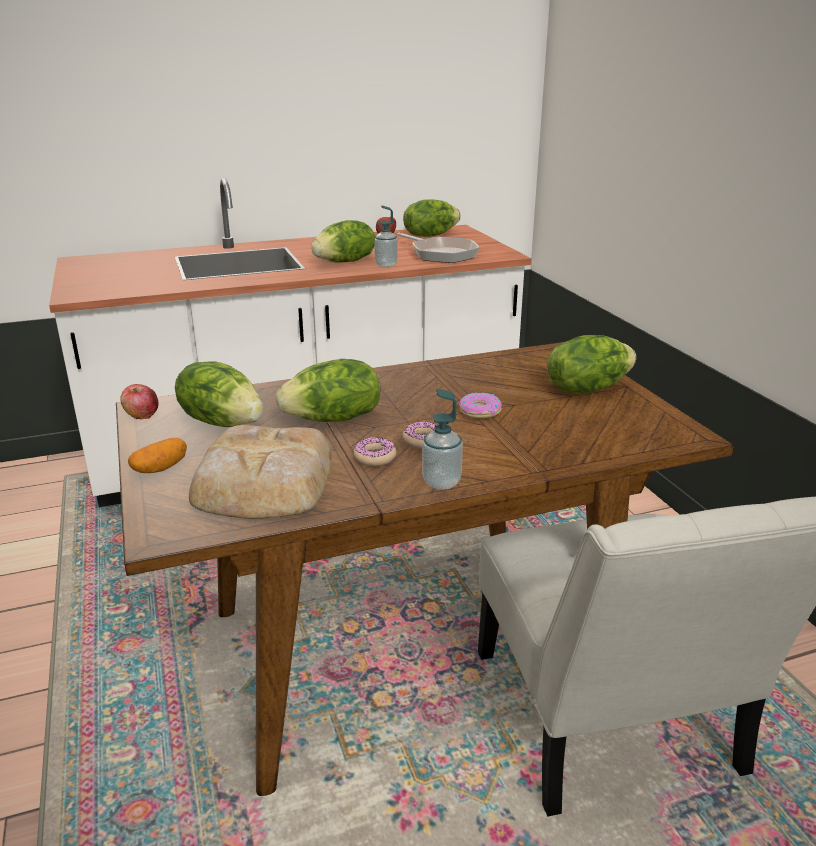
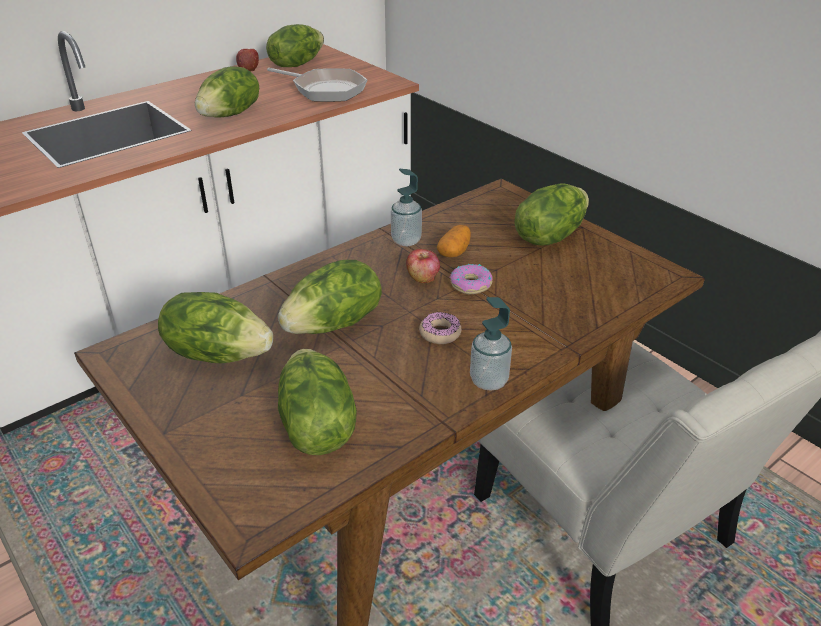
camera: 20 degrees left, 10 degrees up
(141, 415) = (118, 364): apple -> apple (423, 278)
(160, 468) = (191, 433): potato -> potato (454, 252)
(262, 484) = (315, 426): bread -> lettuce
(374, 457) = (407, 365): donut -> none
(386, 265) = (277, 113): soap dispenser -> soap dispenser (406, 240)

